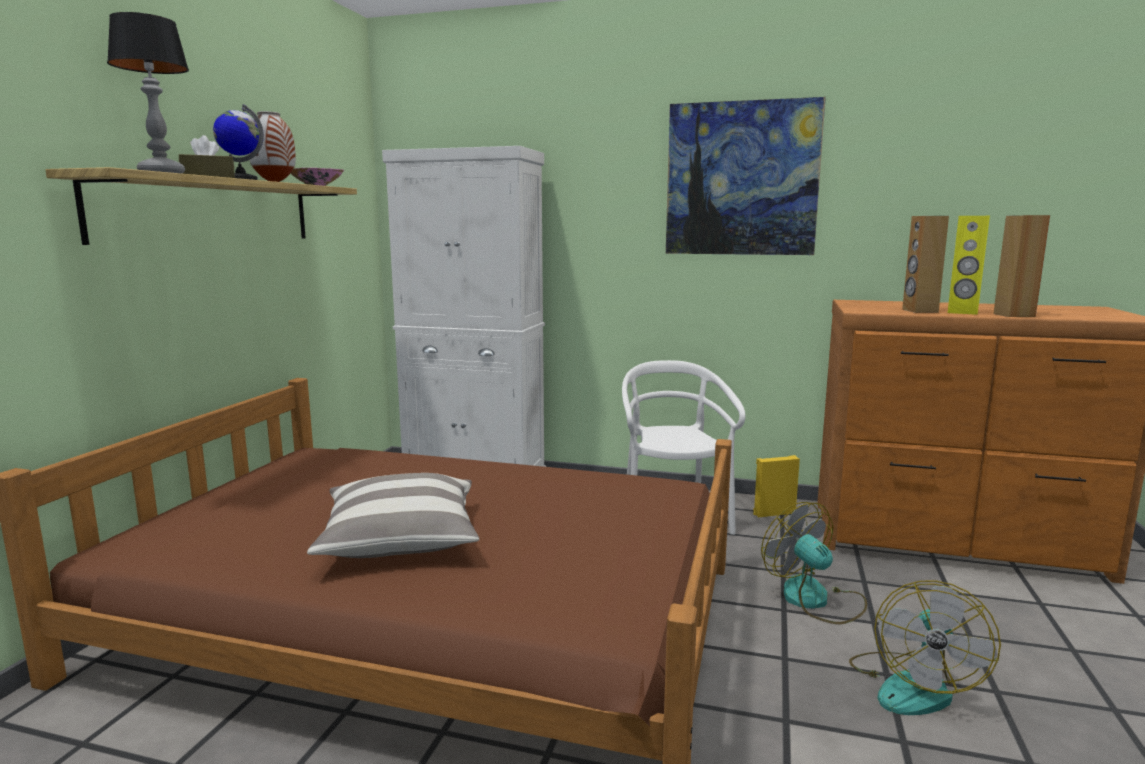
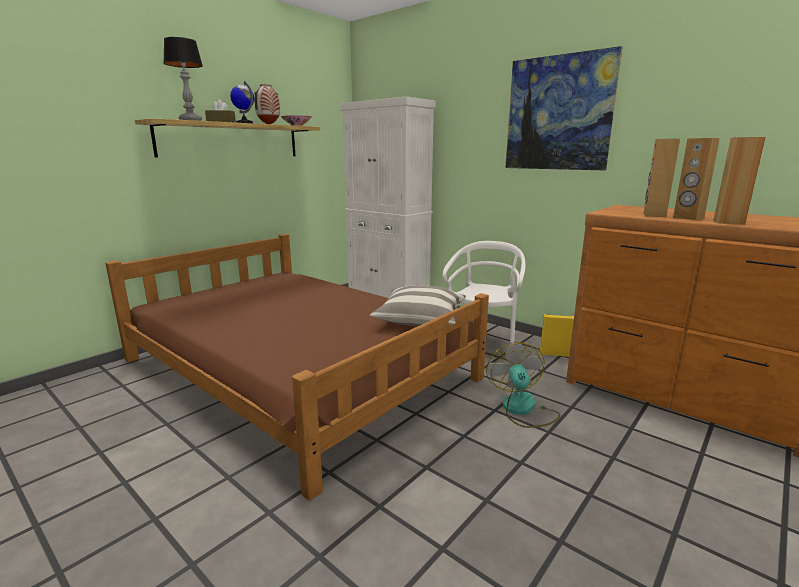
camera: 25 degrees right, 5 degrees up
(400, 539) = (266, 320): pillow -> pillow (420, 319)
(913, 685) = (531, 473): fan -> none
(962, 312) = (688, 218): yellow speaker -> brown speaker

